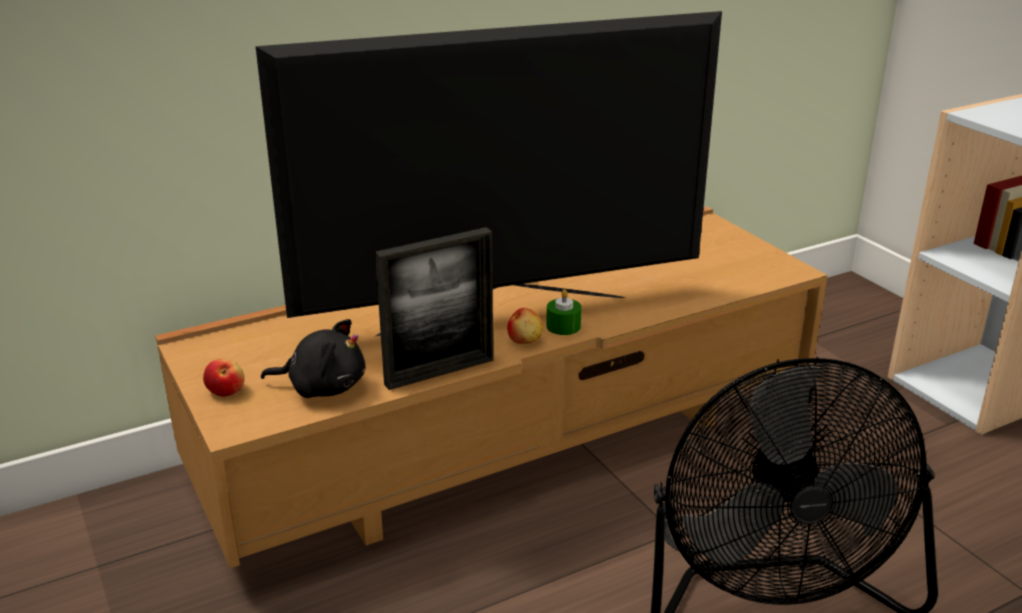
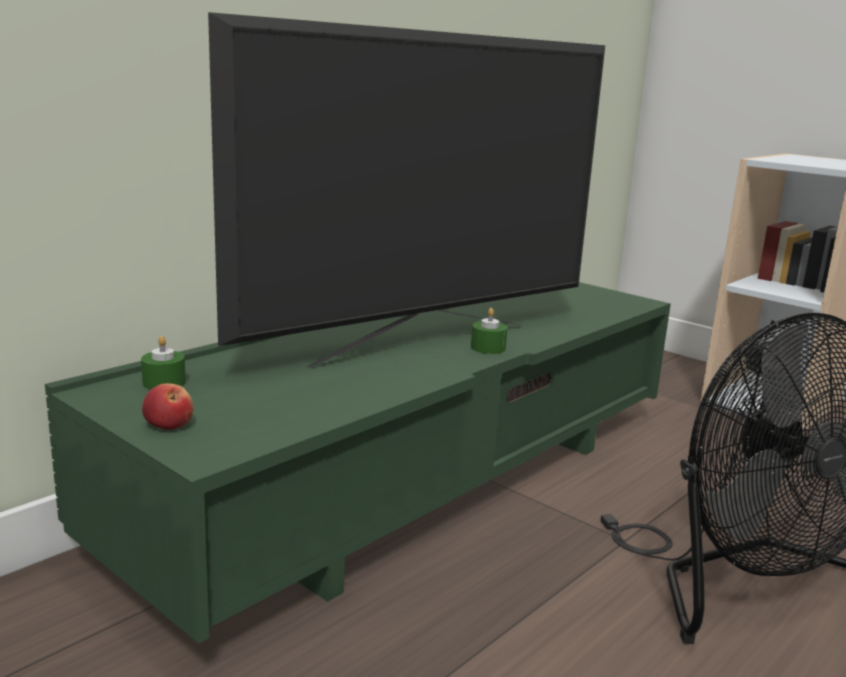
camera: 20 degrees left, 10 degrees down
(248, 342) = (164, 383): none -> green candle
(323, 387) = (283, 411): black plush toy -> none
(439, 372) = (400, 389): picture frame -> none
(511, 431) = (414, 478): brown tv stand -> green tv stand
(525, 340) = (462, 359): apple -> none

